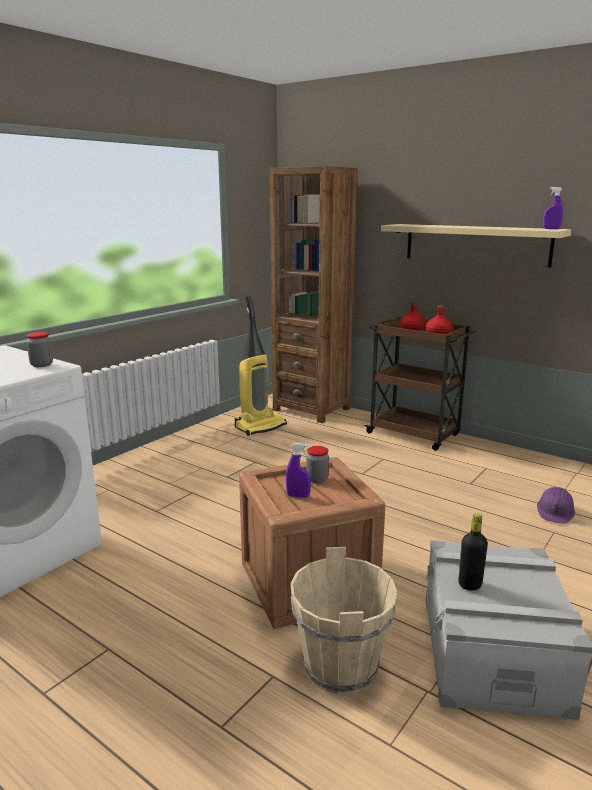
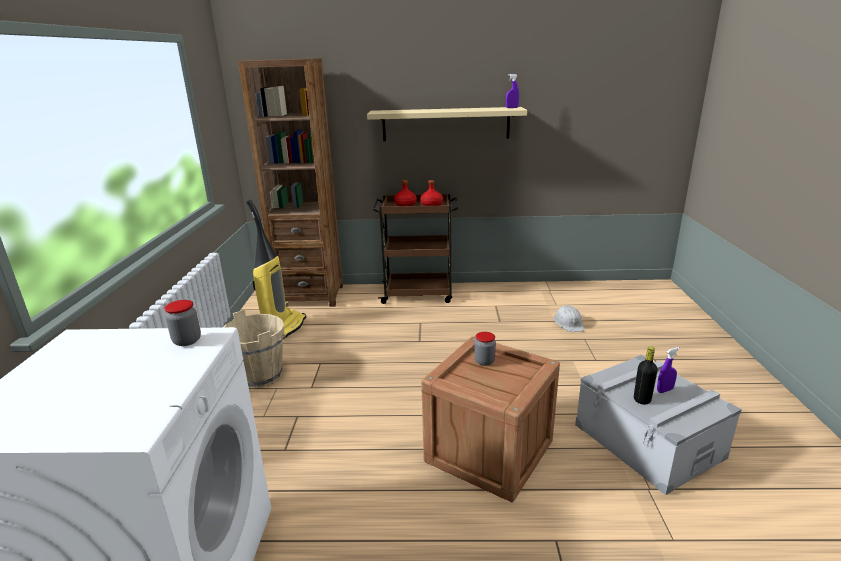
camera: 35 degrees left, 5 degrees up
(298, 496) = (493, 382): purple spray bottle -> purple spray bottle (664, 390)
(341, 666) = (586, 503): beige bucket -> beige bucket (261, 375)
(555, 511) = (569, 323): purple hard hat -> white hard hat

